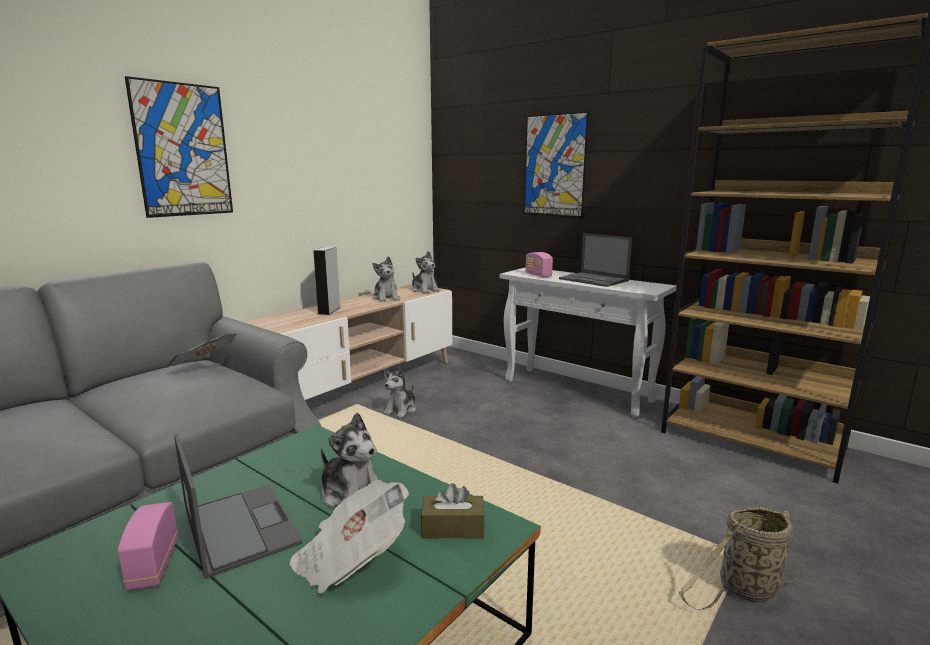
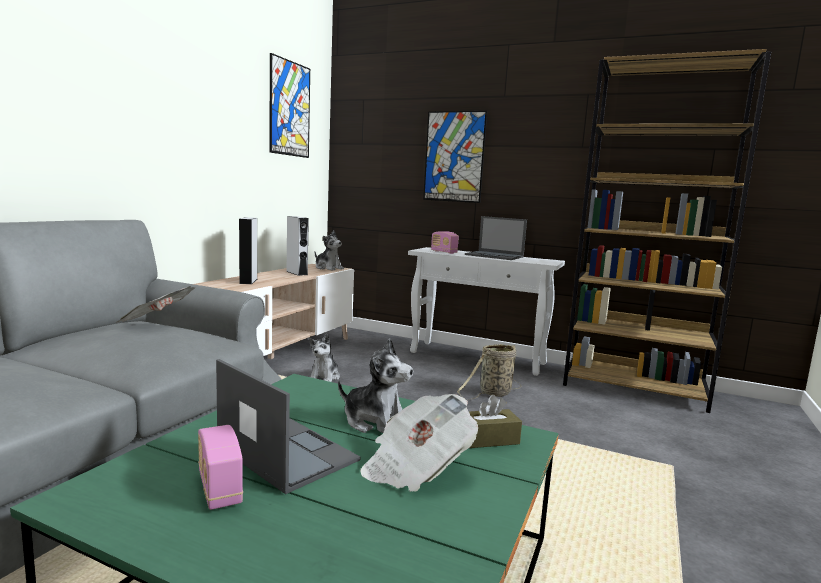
camera: 15 degrees left, 5 degrees down
(183, 150) = (118, 104): picture -> picture (289, 109)
(386, 298) = (296, 273): plush toy -> grey speaker
(744, 590) = (686, 489): basket -> basket (493, 393)

